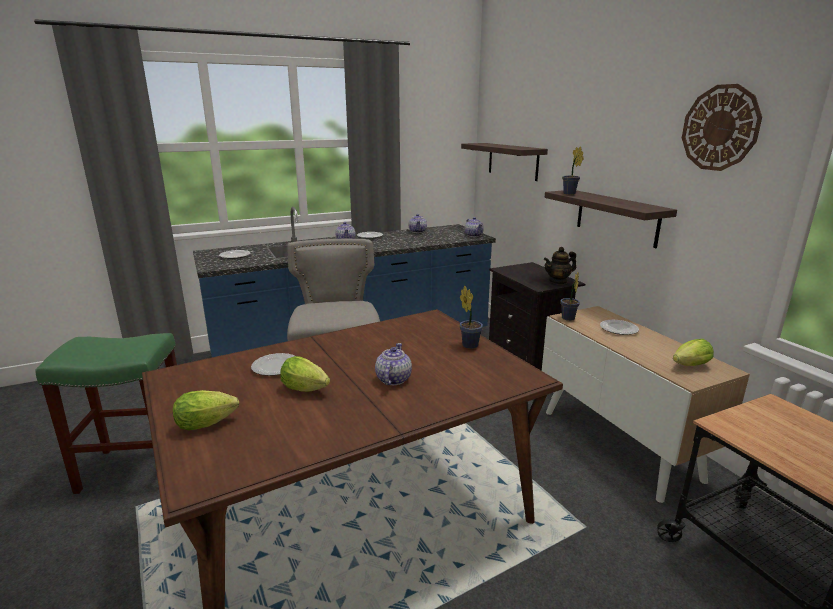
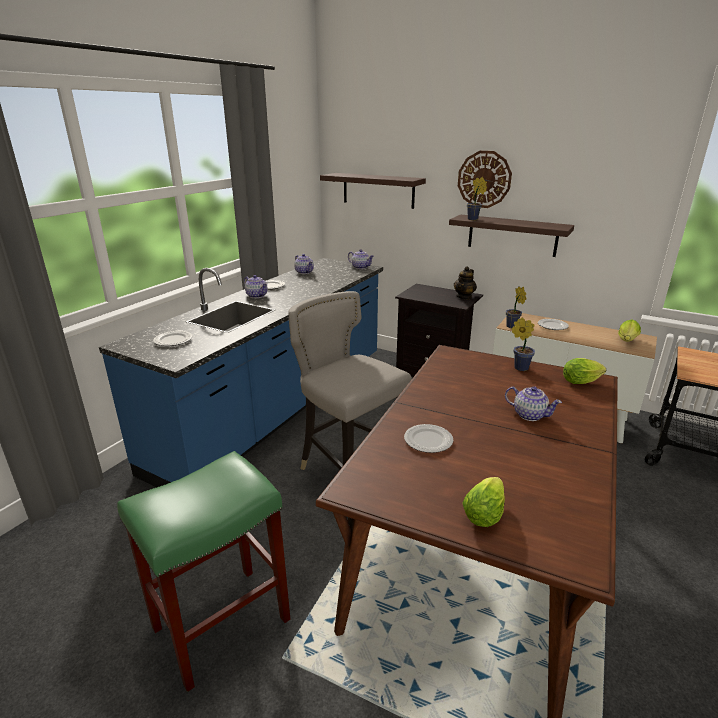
camera: 35 degrees left, 5 degrees up
(307, 390) = (492, 449): lettuce -> lettuce (582, 382)
(393, 379) = (529, 415): teapot -> teapot turned 150 degrees clockwise
(720, 128) = (611, 161): wall clock -> wall clock (484, 179)

